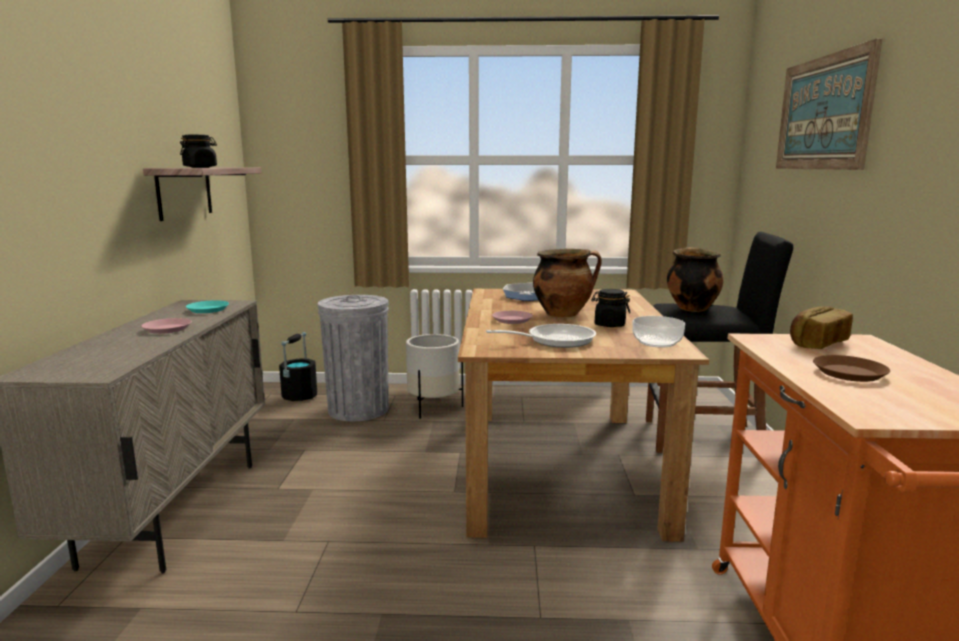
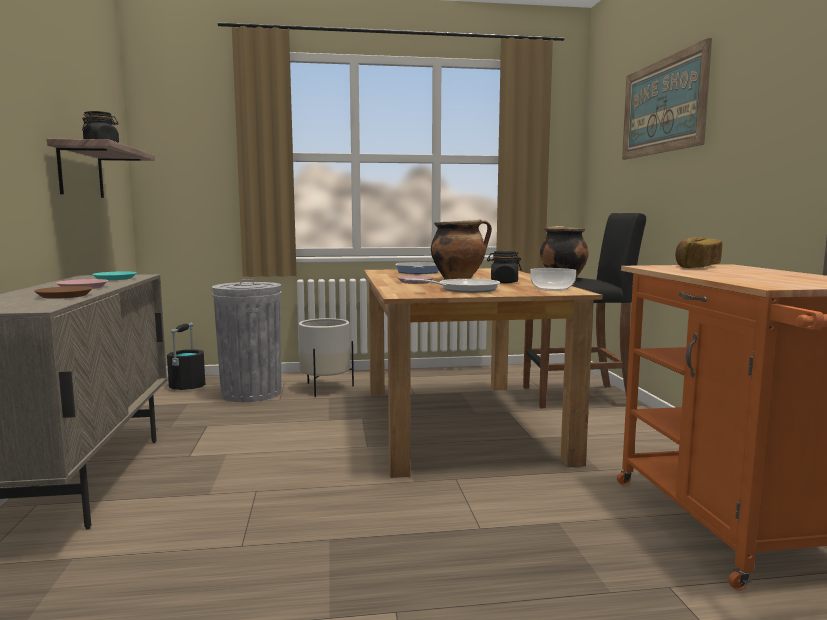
camera: 10 degrees left, 5 degrees down
(849, 373) = (735, 274): brown plate -> brown plate (65, 296)

